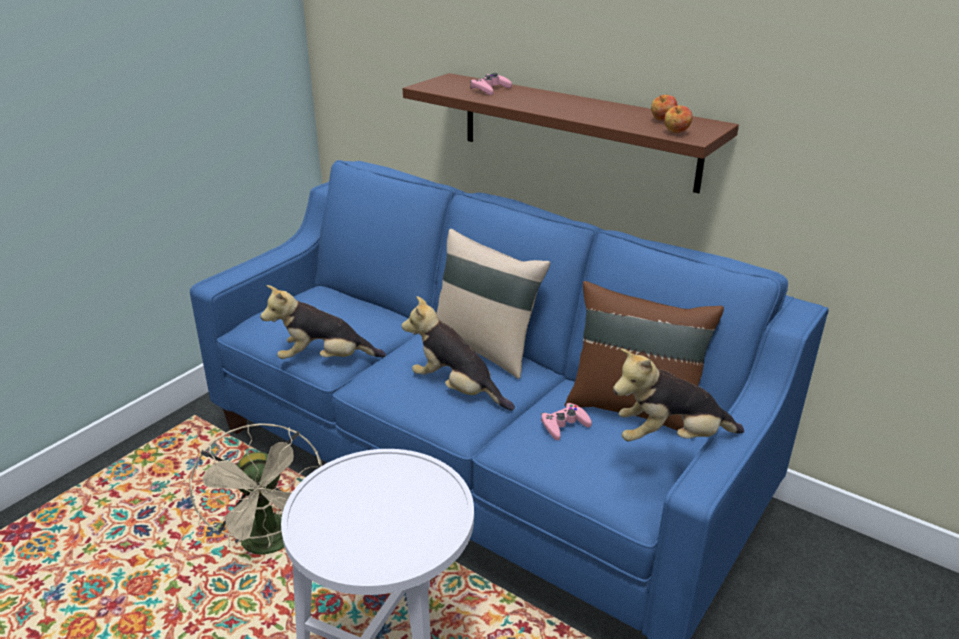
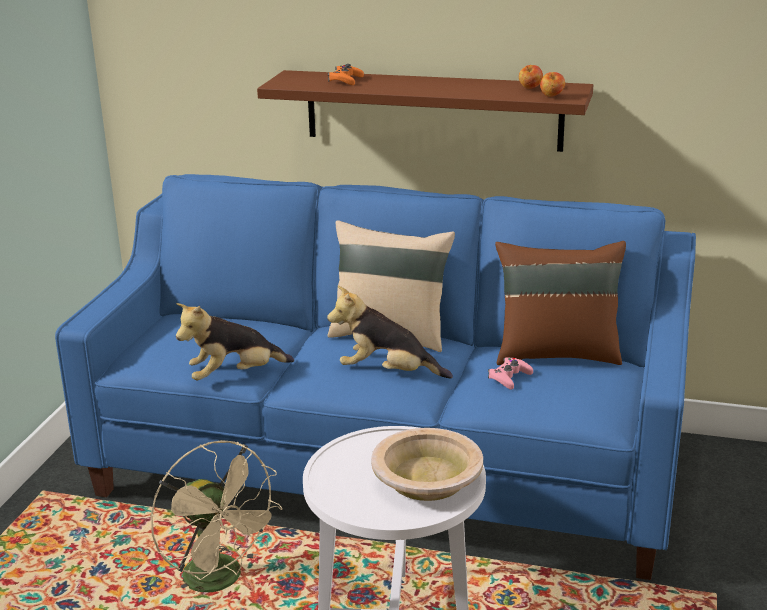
camera: 20 degrees left, 5 degrees down
(404, 526) = (427, 479): none -> beige bowl
(490, 89) = (345, 80): pink game controller -> orange game controller
(670, 439) = (618, 359): plush toy -> none

